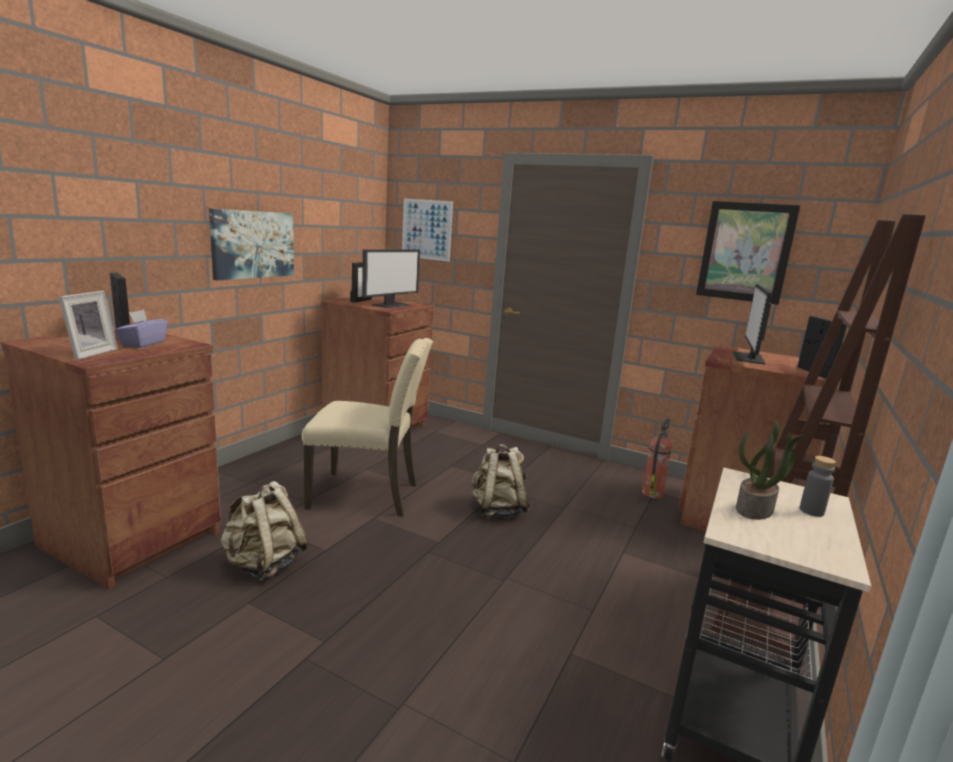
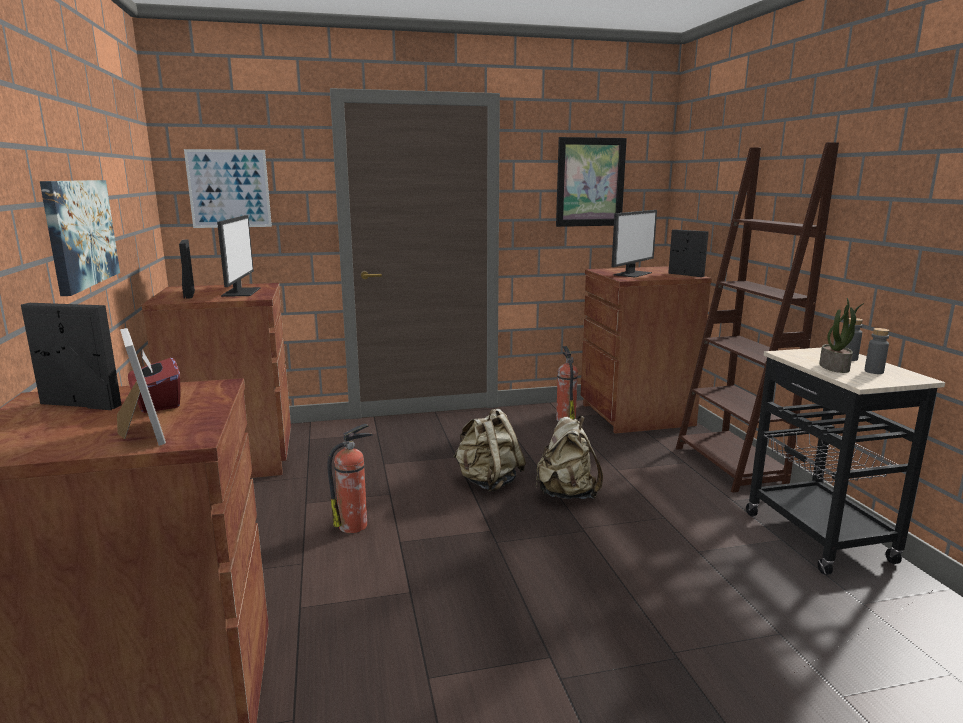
camera: 40 degrees left, 0 degrees up
(143, 344) = (157, 403): purple tissue box -> red tissue box
(264, 565) = (377, 640): beige backpack -> beige backpack (566, 494)
(367, 495) = (354, 525): beige chair -> fire extinguisher
(749, 358) = (632, 274): monitor -> monitor turned 120 degrees counterclockwise
(795, 533) = (874, 371): none -> grey bottle

